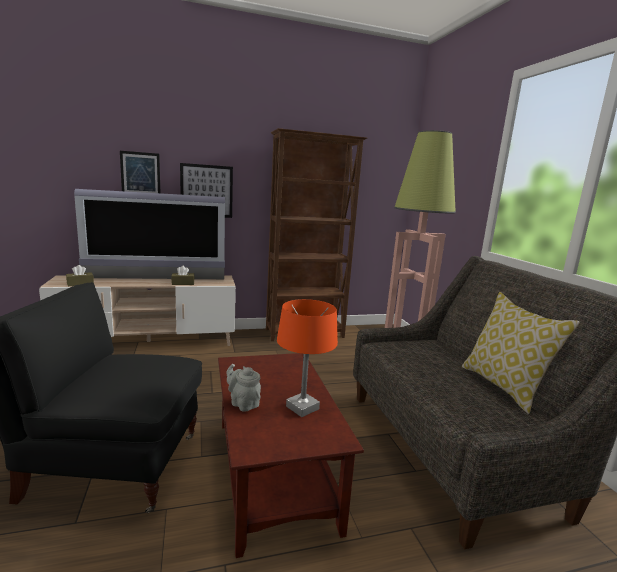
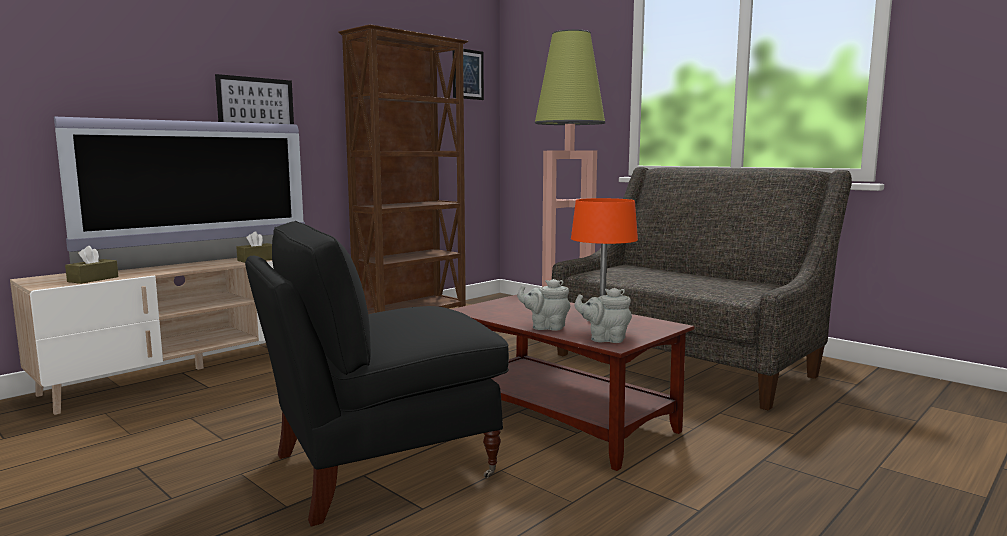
camera: 30 degrees left, 5 degrees down
(140, 174) = (154, 92): picture -> picture (468, 74)
(255, 439) = (605, 339): none -> grey teapot
(504, 387) = (728, 277): pillow -> none

